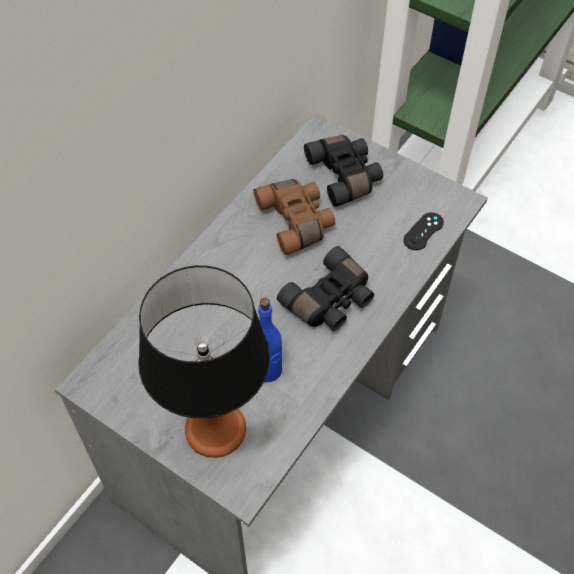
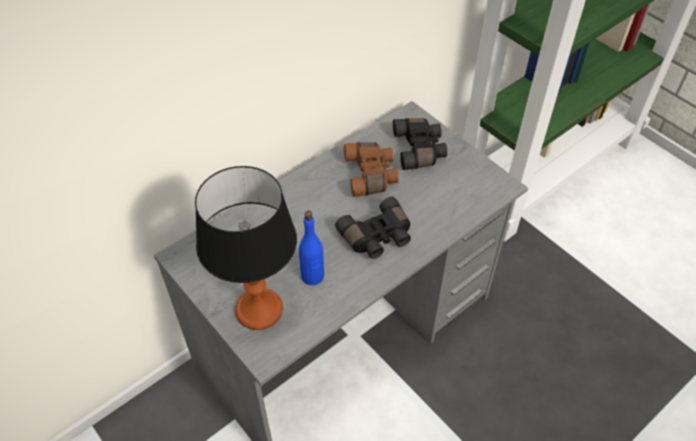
camera: 15 degrees right, 5 degrees down
(423, 231) = (467, 202): black game controller -> none

